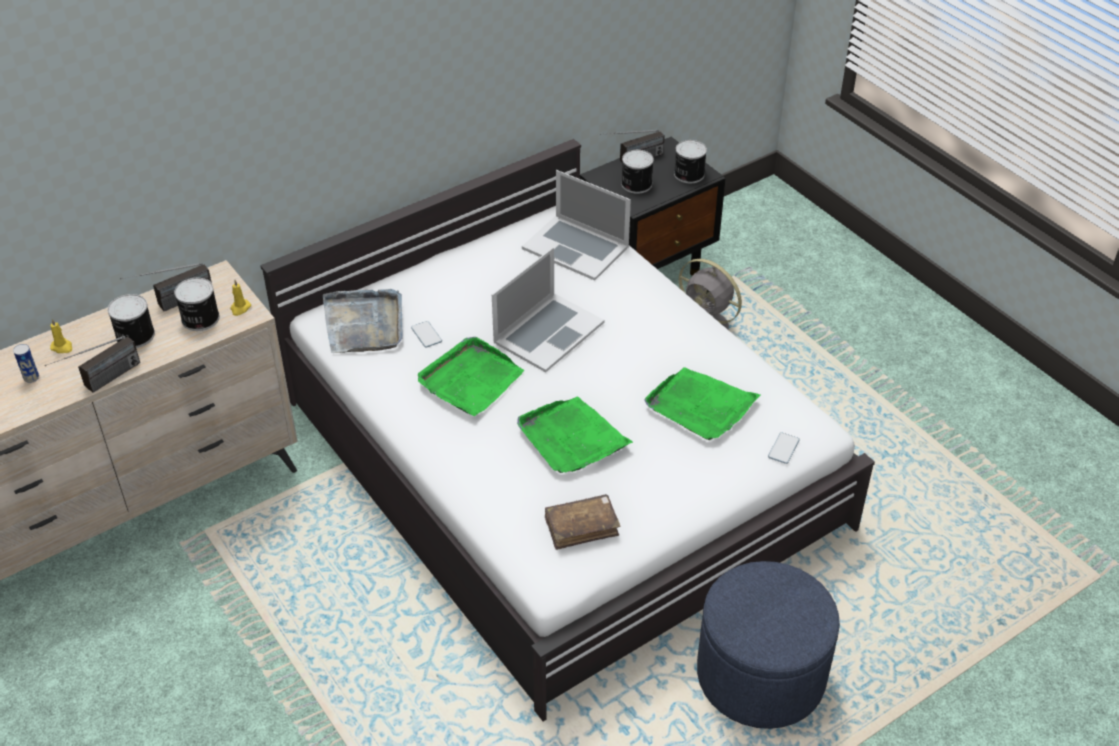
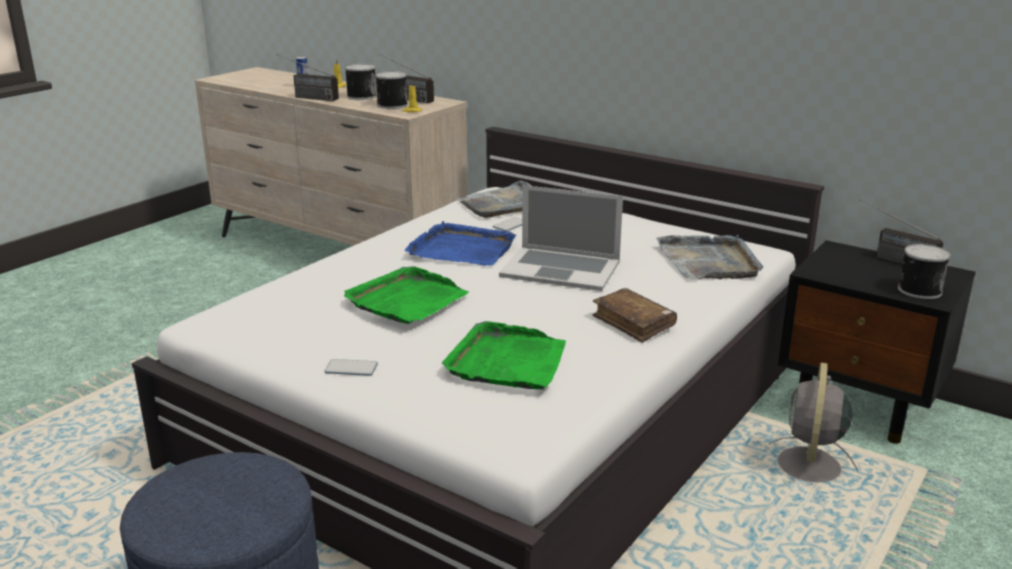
camera: 70 degrees right, 20 degrees down
(470, 380) = (462, 249): green tray -> blue tray
(576, 247) = (709, 261): laptop -> grey tray
(581, 527) = (278, 324): brown book -> brown book (633, 323)
(635, 184) = (852, 266): can -> none
(783, 449) = (466, 426): phone -> phone (351, 368)

